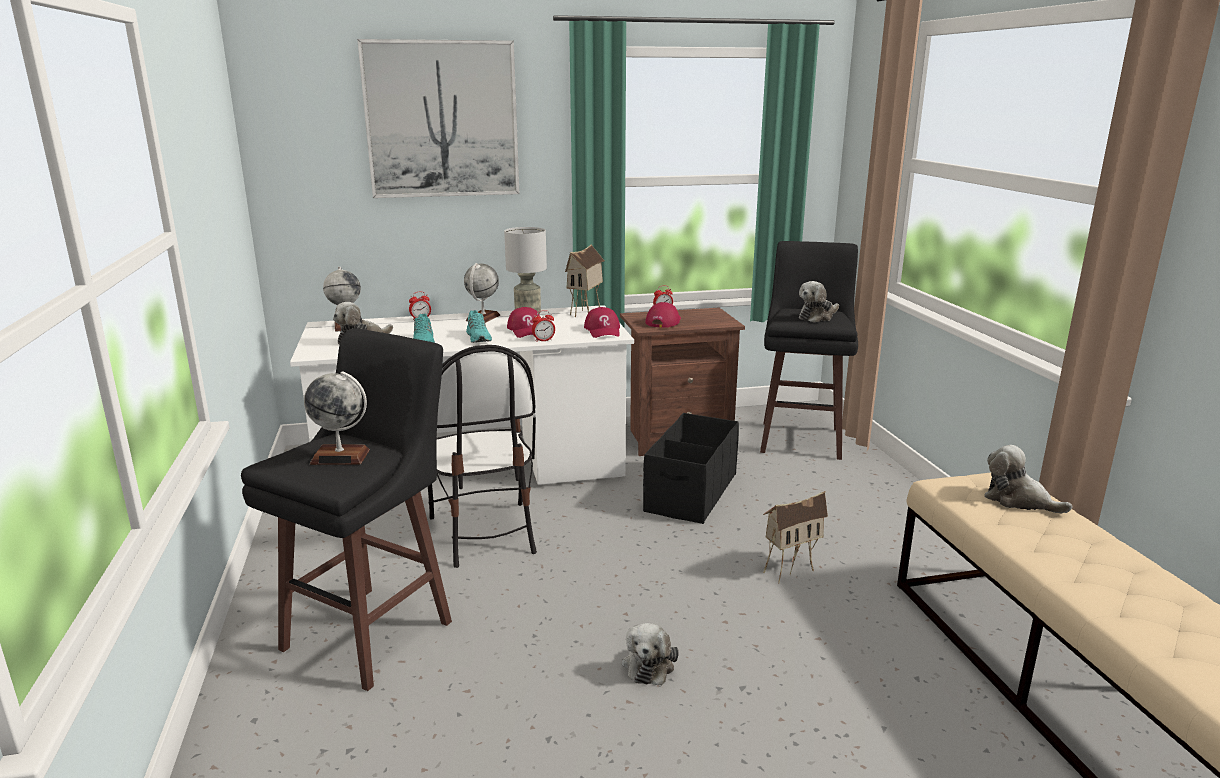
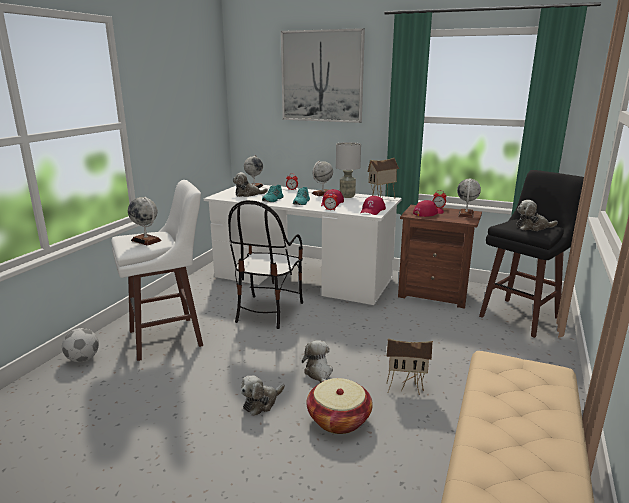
camera: 35 degrees right, 0 degrees up
(250, 734) = (83, 359): none -> football
(372, 633) = (168, 338): black stool -> white stool
(690, 492) = (402, 325): black storage box -> none
(709, 314) = (466, 214): none -> globe
(767, 640) = (339, 419): none -> basket
(1018, 500) = (536, 388): plush toy -> plush toy (319, 373)

